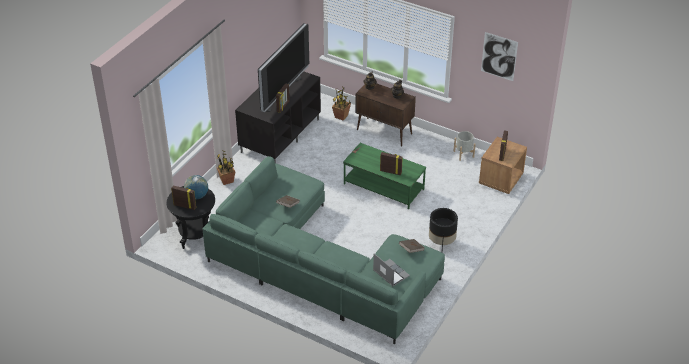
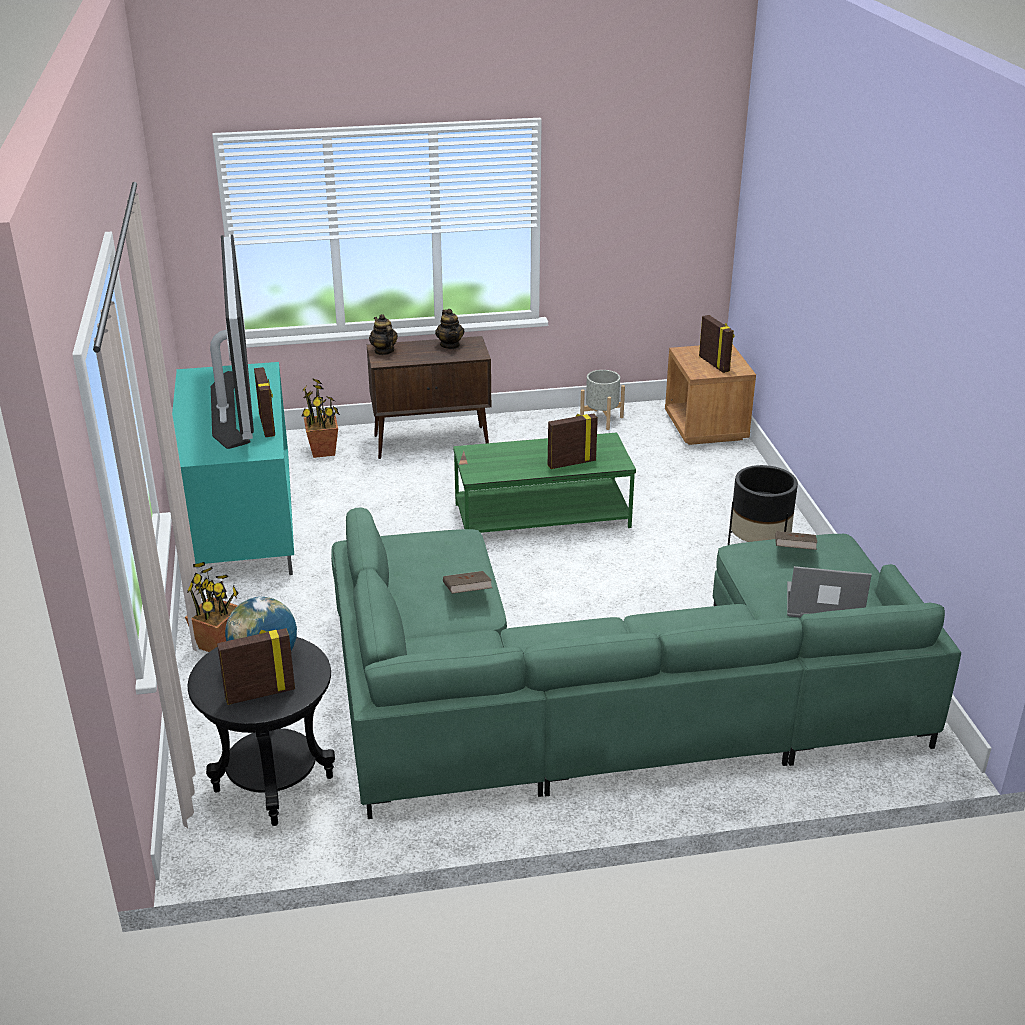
camera: 40 degrees left, 10 degrees down
(280, 135) = (240, 523): black tv stand -> turquoise tv stand
(499, 56) = (645, 174): picture -> none

